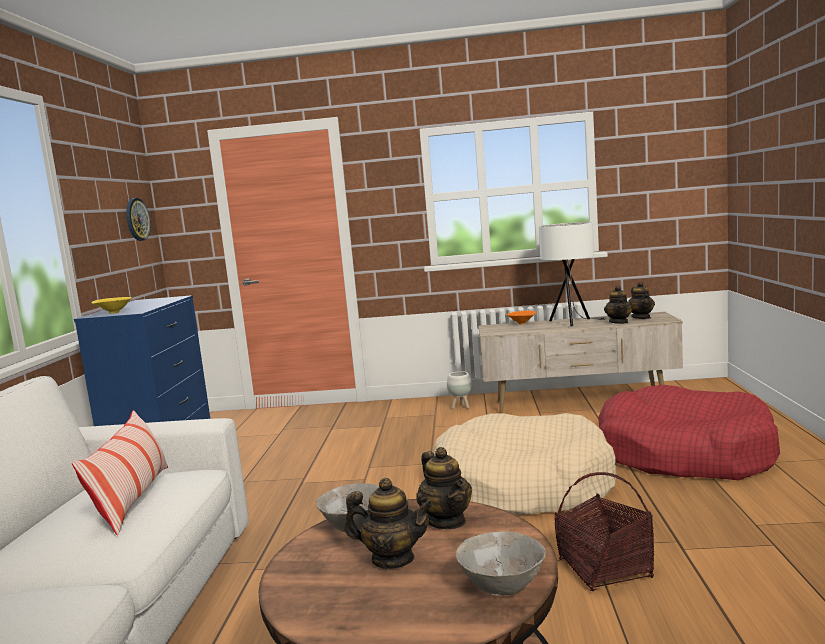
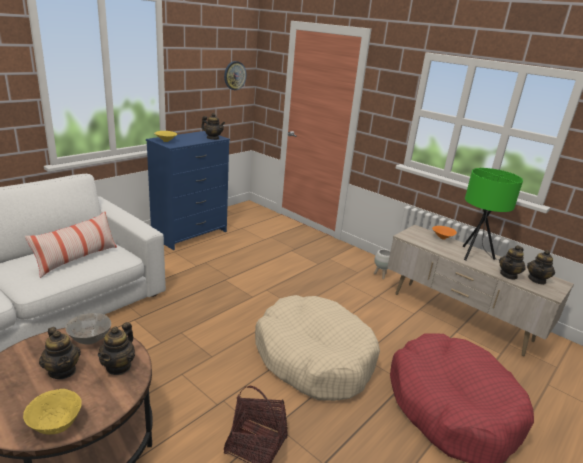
camera: 35 degrees right, 15 degrees up
(170, 299) = (213, 138): none -> teapot
(501, 586) = (56, 424): grey bowl -> yellow bowl
(572, 322) = (476, 256): white table lamp -> green table lamp

